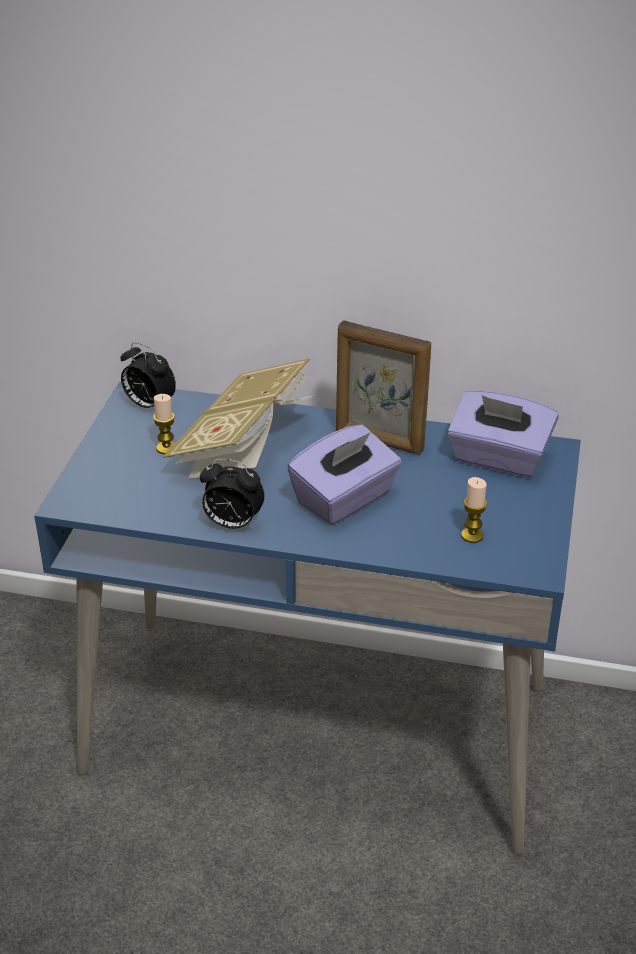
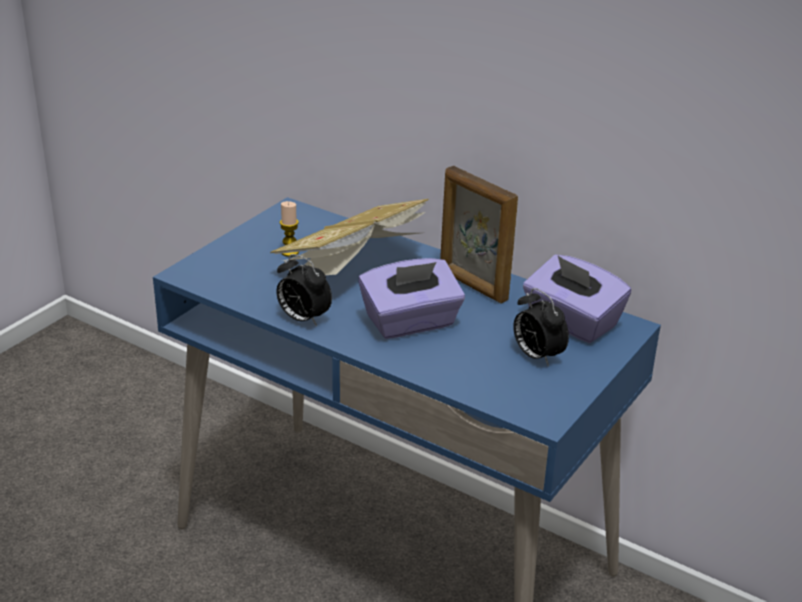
camera: 20 degrees right, 5 degrees down
(148, 405) = (298, 218): alarm clock -> alarm clock (536, 356)
(472, 535) = (504, 376): candle -> none

